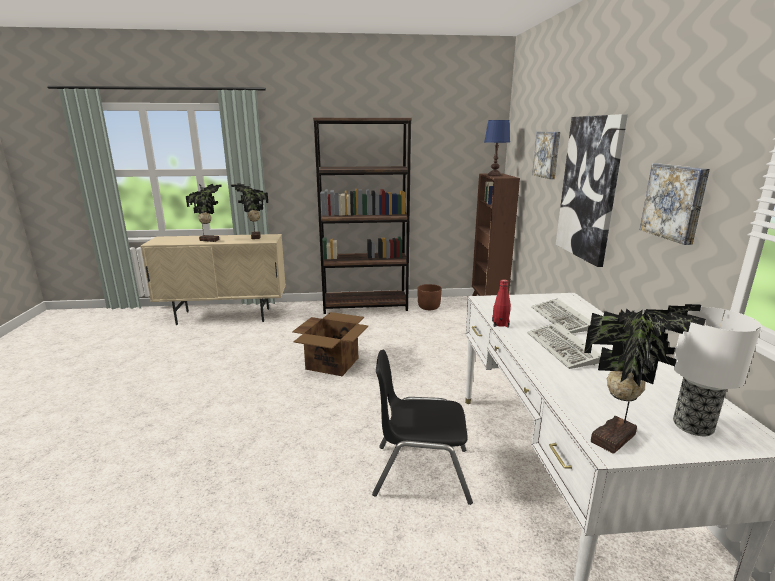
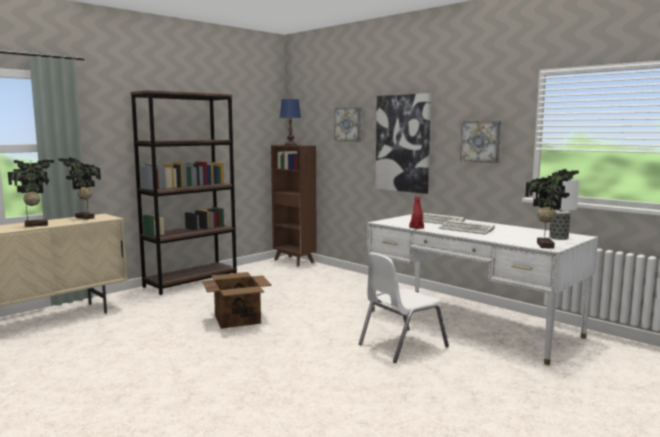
camera: 40 degrees left, 10 degrees down
(421, 472) = (401, 345): black chair -> white chair
(428, 307) = (250, 271): brown planter -> none

